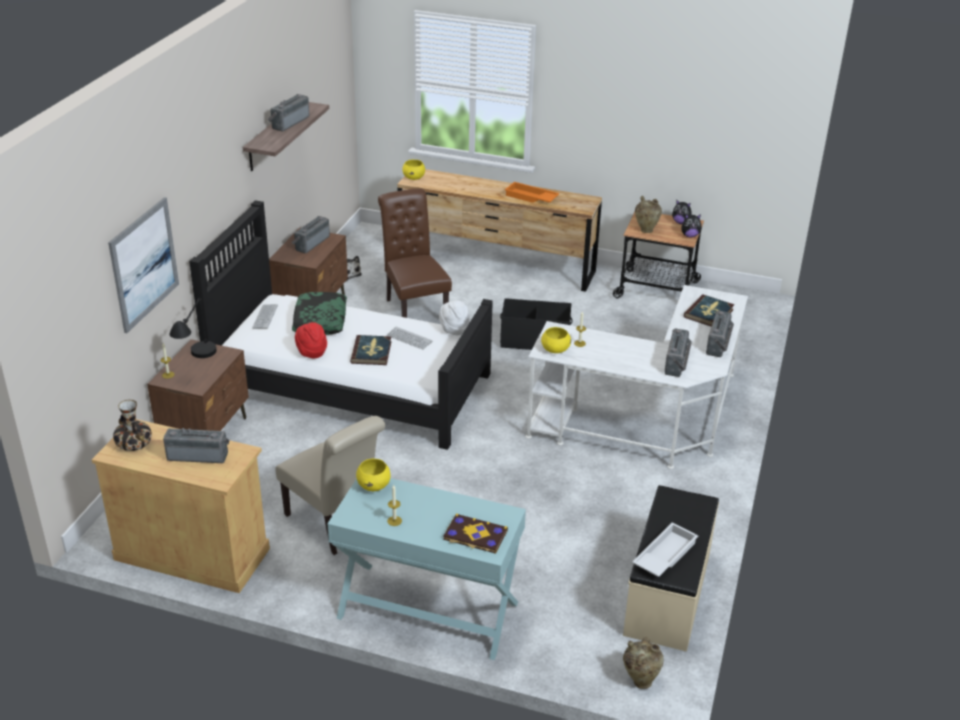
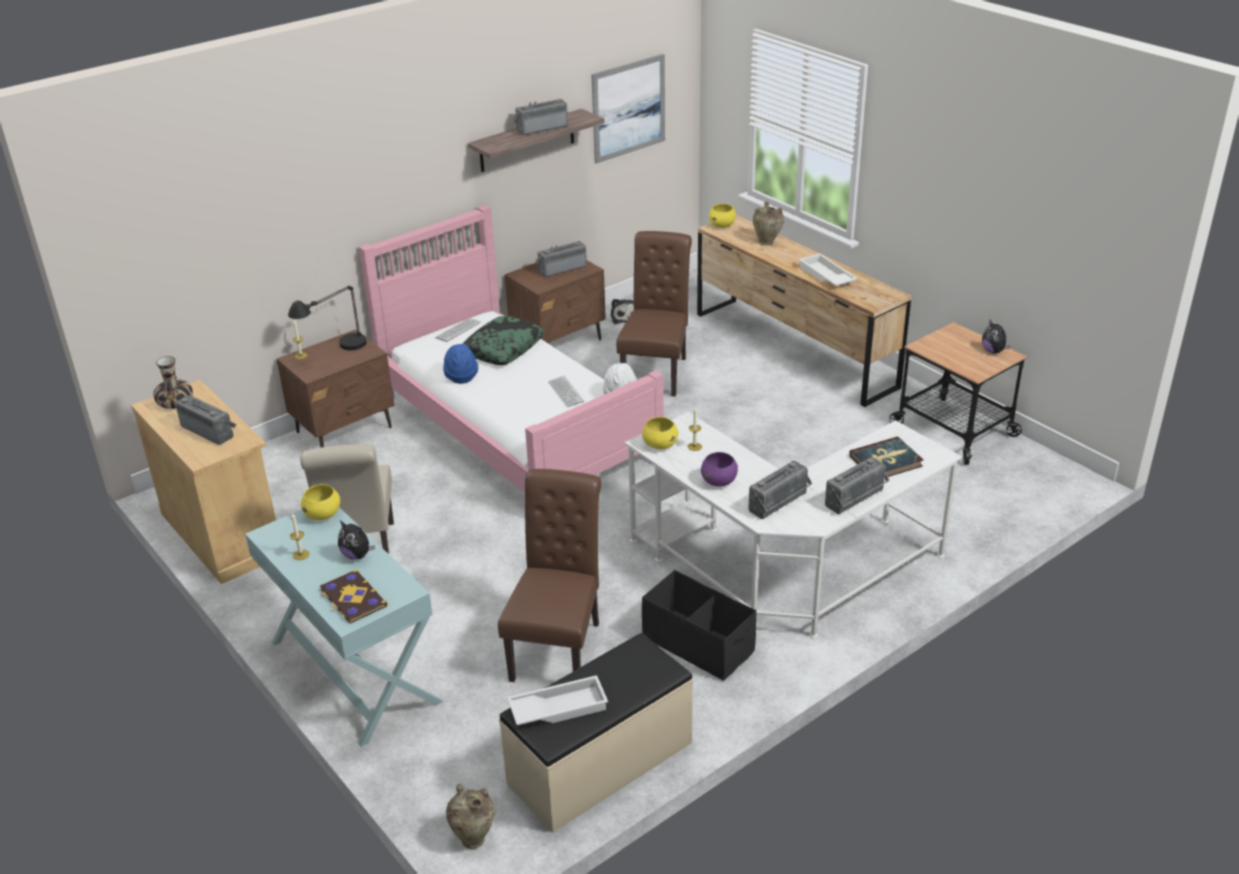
camera: 35 degrees right, 0 degrees up
(144, 264) = (282, 235): picture -> picture (628, 108)
(311, 352) = (461, 376): red hat -> blue hat
(350, 384) = (515, 427): black bed -> pink bed
(371, 352) = (515, 394): book -> none
(530, 197) = (825, 276): orange tray -> white tray
(535, 340) = (749, 442): black storage box -> black storage box (698, 644)
(557, 529) = (558, 646): none -> brown chair
(623, 361) = (719, 481): none -> purple bowl
(646, 230) = (938, 348): beige vase -> beige vase (767, 242)
(690, 236) = (986, 369): plush toy -> plush toy (357, 555)

